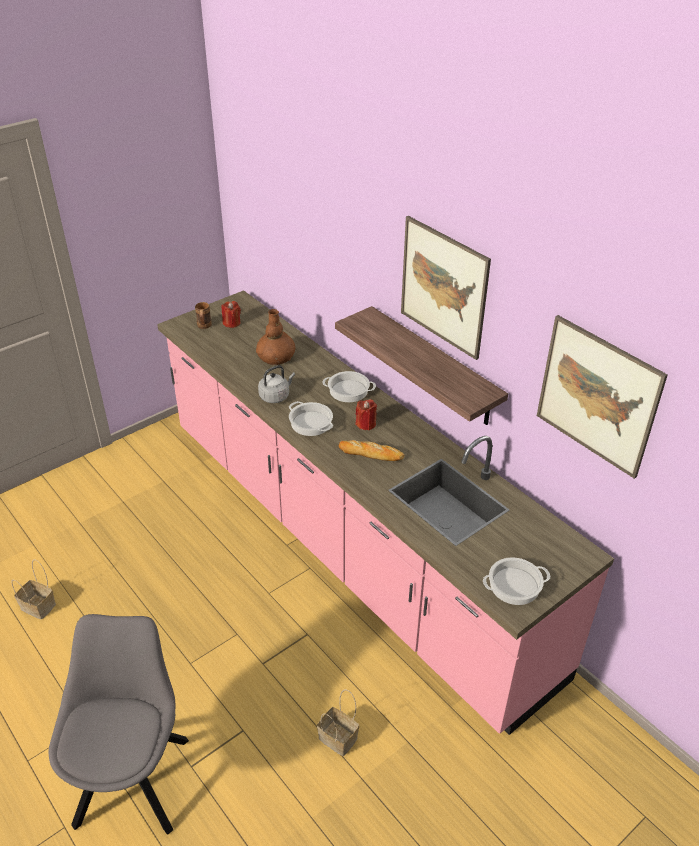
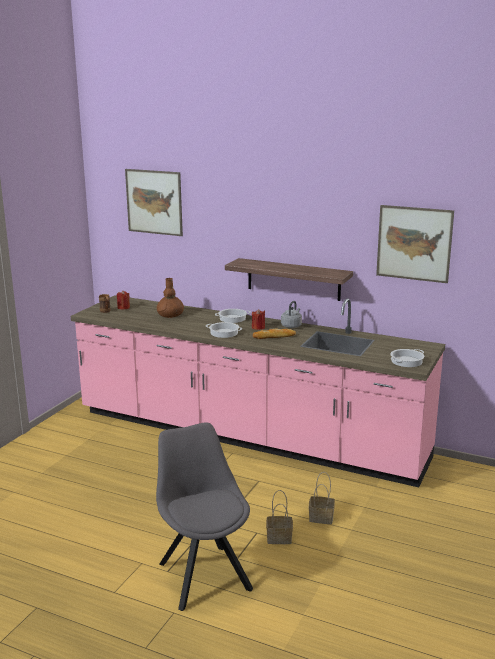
camera: 25 degrees left, 20 degrees down
(39, 606) = (49, 519): basket -> basket (280, 538)
(276, 396) = (189, 328): grey kettle -> grey kettle (291, 326)
(443, 287) = (297, 221): picture -> picture (154, 202)

